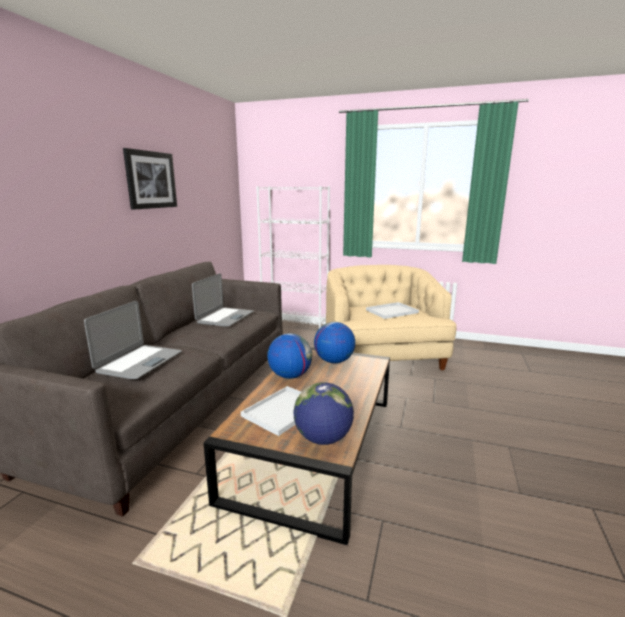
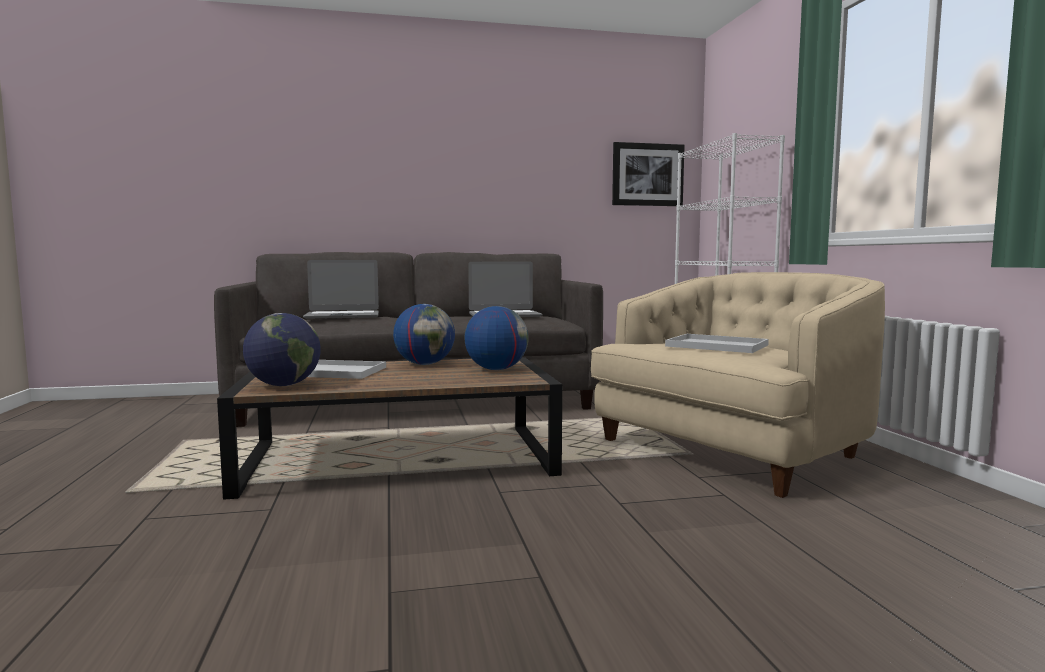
camera: 60 degrees right, 10 degrees down
(151, 180) = (500, 150): picture -> picture (647, 175)

